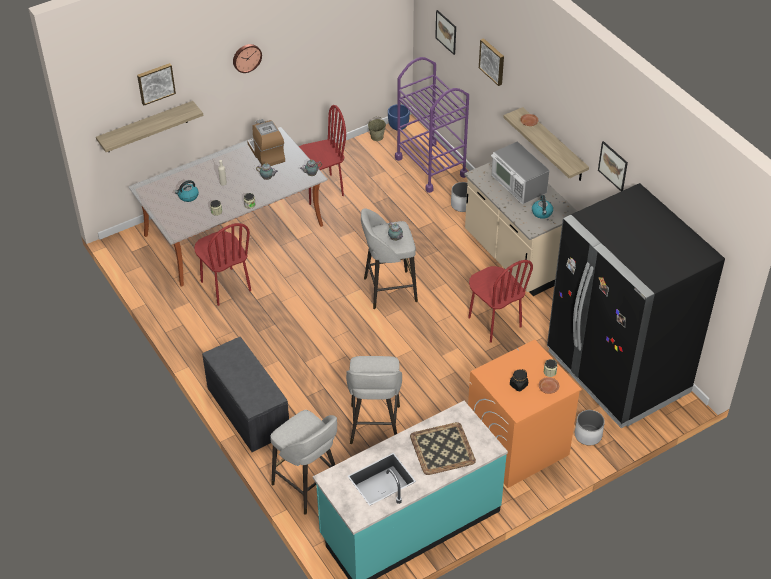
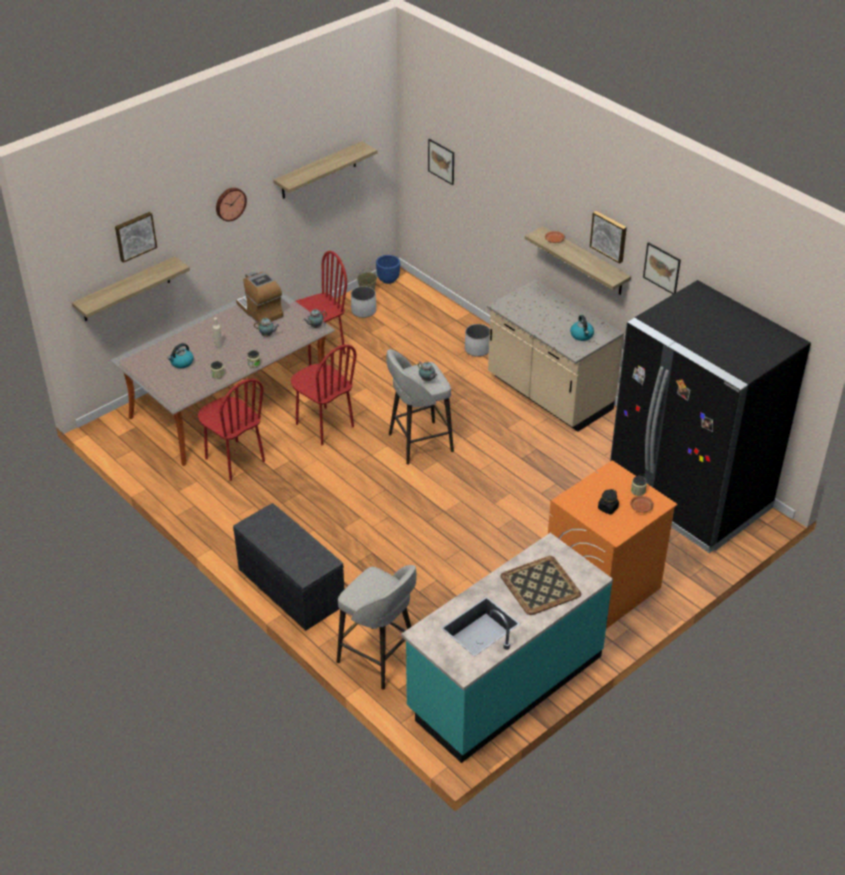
camera: 10 degrees left, 5 degrees down
(333, 31) = (318, 170): none -> shelf
(374, 426) = (439, 585): grey stool -> none
(431, 166) = (433, 315): purple cart -> none
(492, 61) = (502, 182): picture -> picture (609, 236)
(494, 322) = (543, 463): red chair -> red chair (324, 426)
(518, 184) = (548, 310): microwave -> none
(588, 435) = (675, 565): white planter -> white planter (363, 311)

